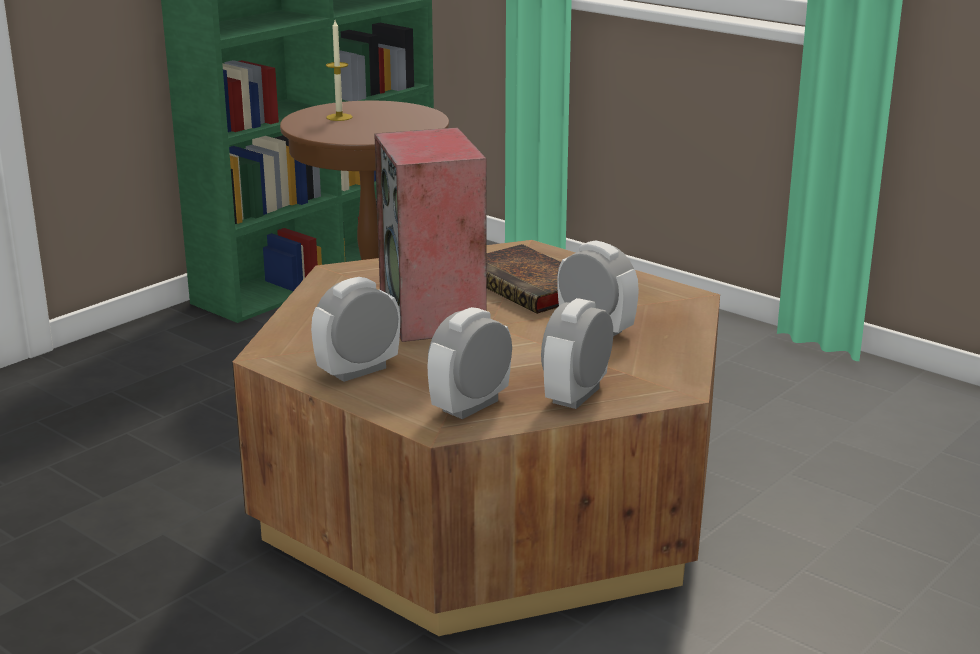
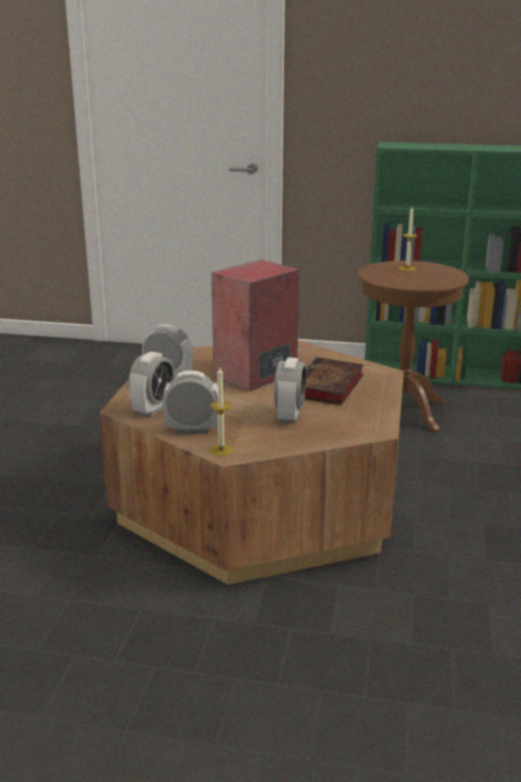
camera: 60 degrees right, 0 degrees up
(470, 406) = (153, 409): alarm clock -> alarm clock turned 105 degrees clockwise
(660, 392) = (221, 450): none -> candle

